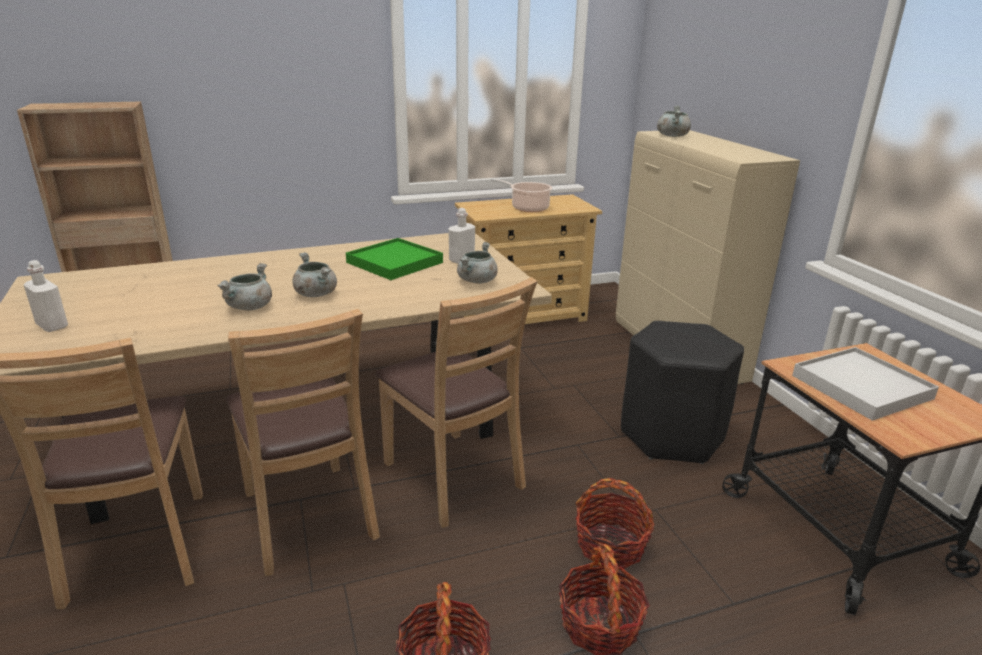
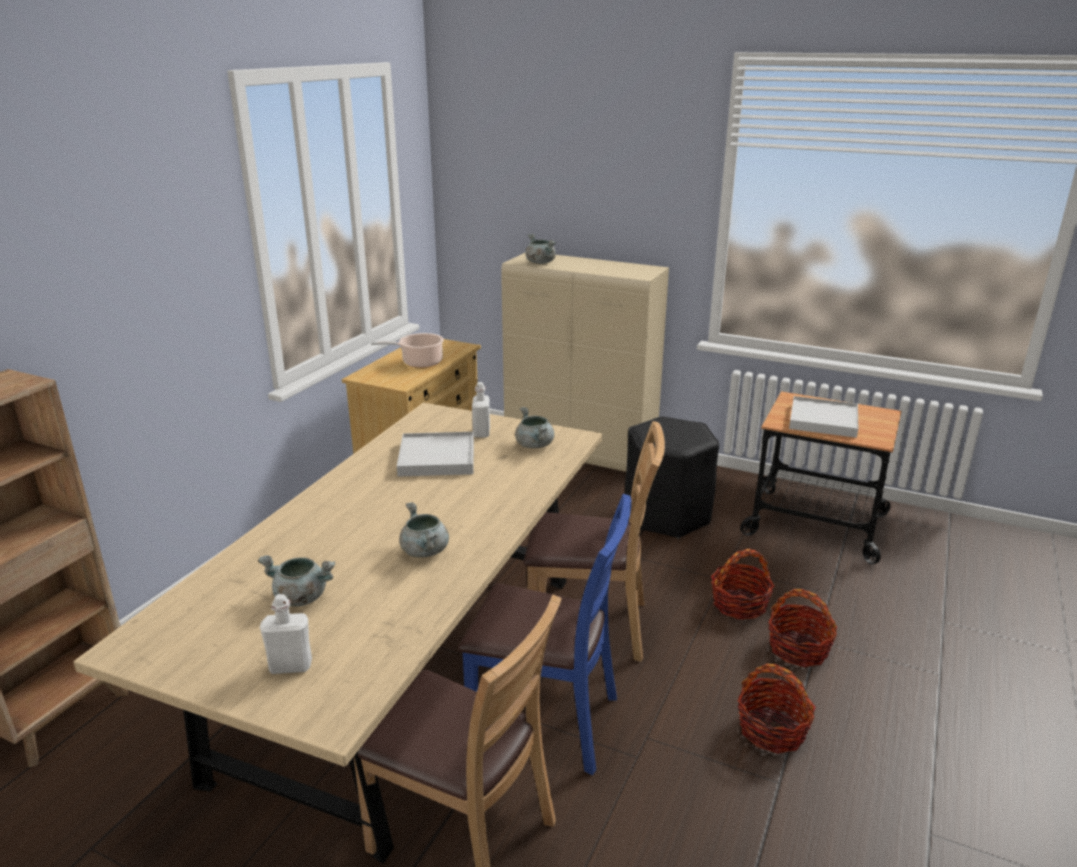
camera: 45 degrees left, 0 degrees up
(308, 517) = (546, 721): brown chair -> blue chair
(315, 294) = (446, 514): grey cooking pot -> grey cooking pot (300, 598)
(394, 262) = (436, 458): green tray -> white tray

